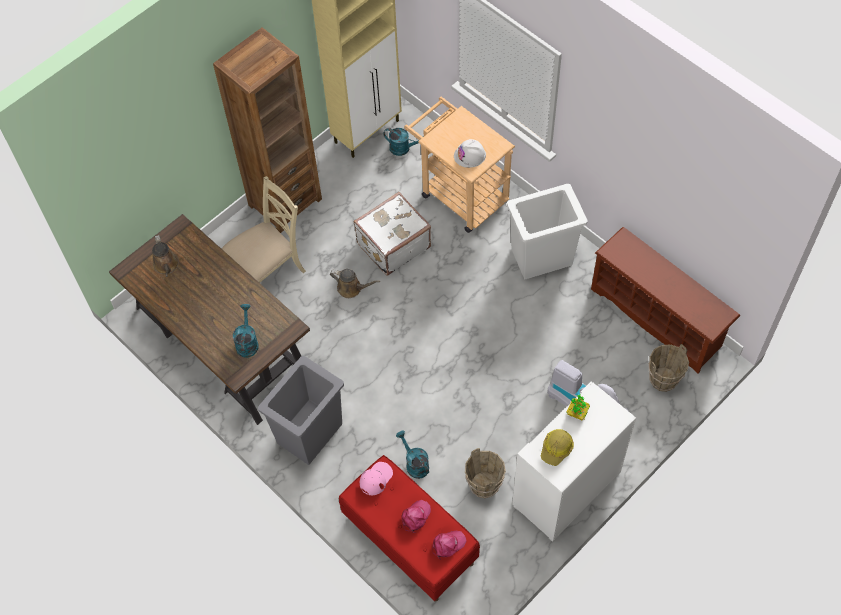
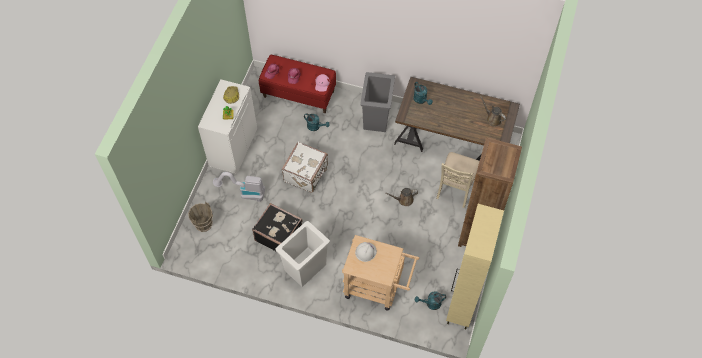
camera: 150 degrees right, 0 degrees up
(392, 244) = (397, 236): white suitcase -> white suitcase (306, 174)
(484, 485) = (275, 132): brown bucket -> none
(557, 317) = (279, 235): none -> black suitcase
(657, 317) = (220, 260): brown shoe rack -> none

